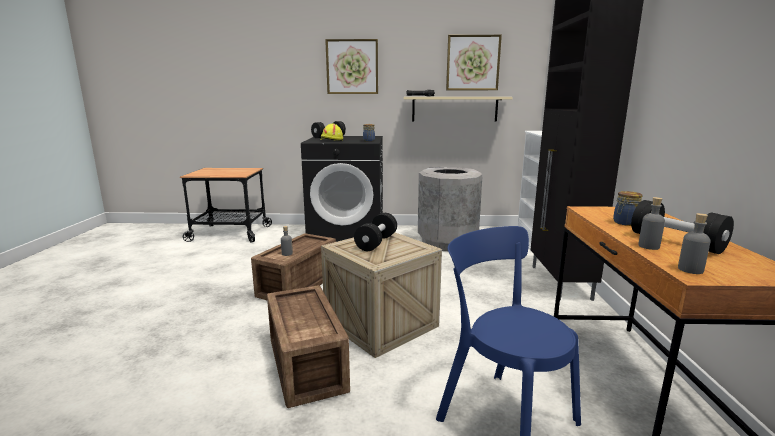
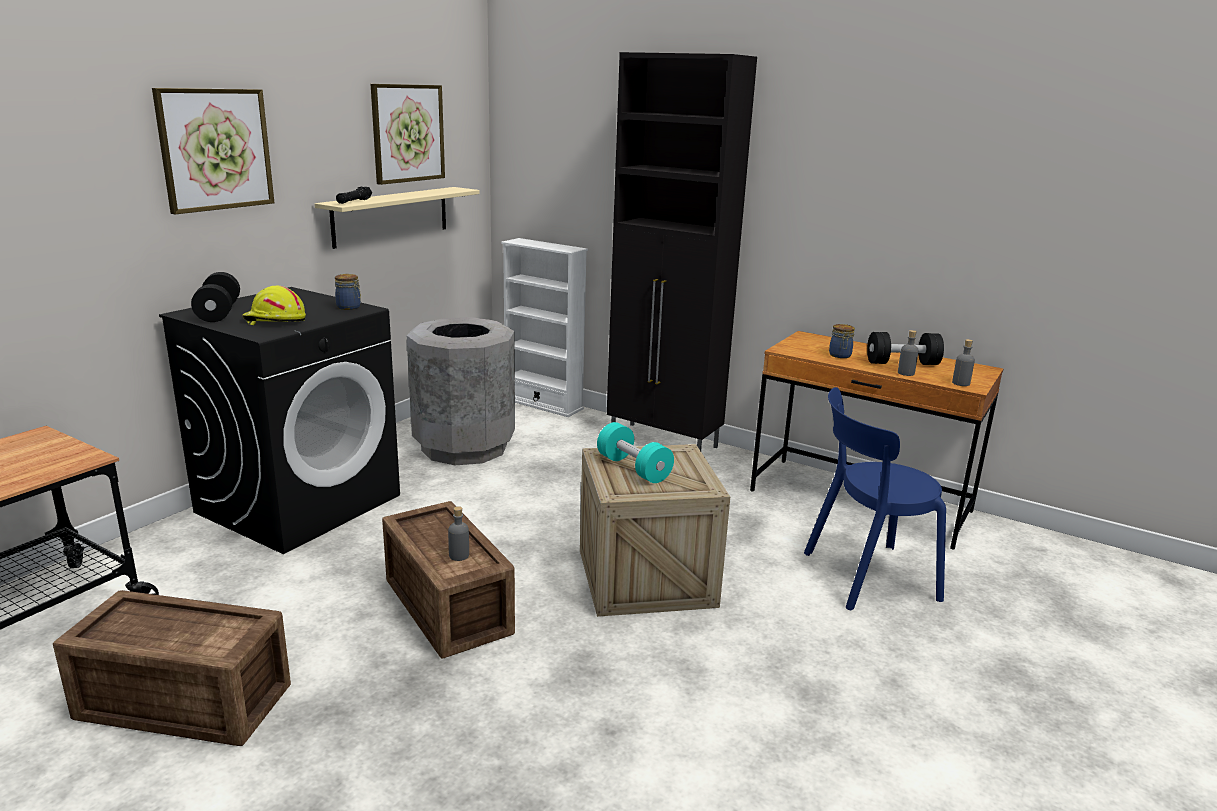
camera: 60 degrees left, 5 degrees up
(308, 363) = (691, 657): crate -> crate (183, 699)
(376, 243) = (633, 468): black dumbbell -> turquoise dumbbell

